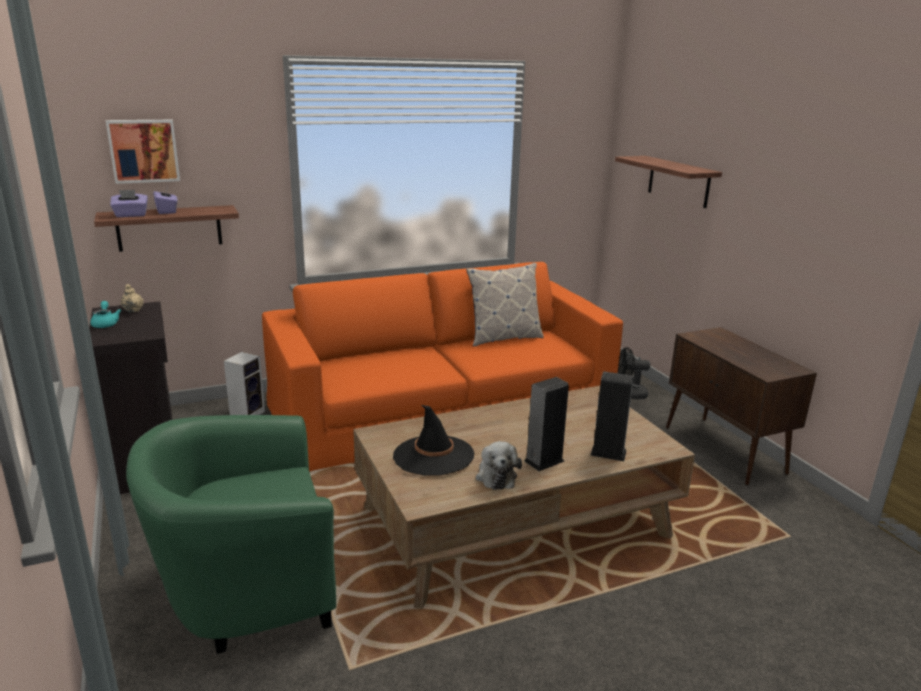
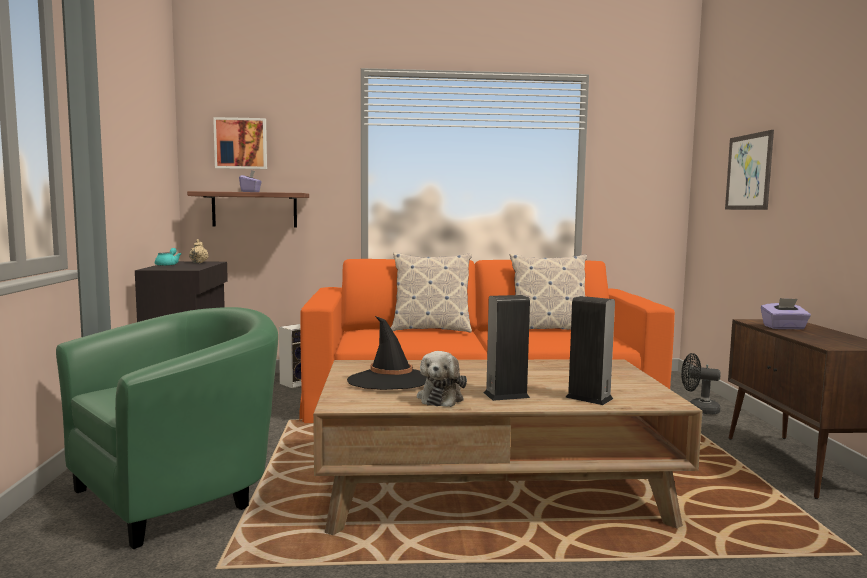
camera: 20 degrees right, 15 degrees down
(131, 215) = (220, 191): purple tissue box -> purple tissue box (784, 327)
(246, 591) = (180, 492): green armchair -> green armchair turned 135 degrees clockwise
(396, 352) = (431, 329): none -> pillow
(678, 181) = (748, 172): shelf -> picture

